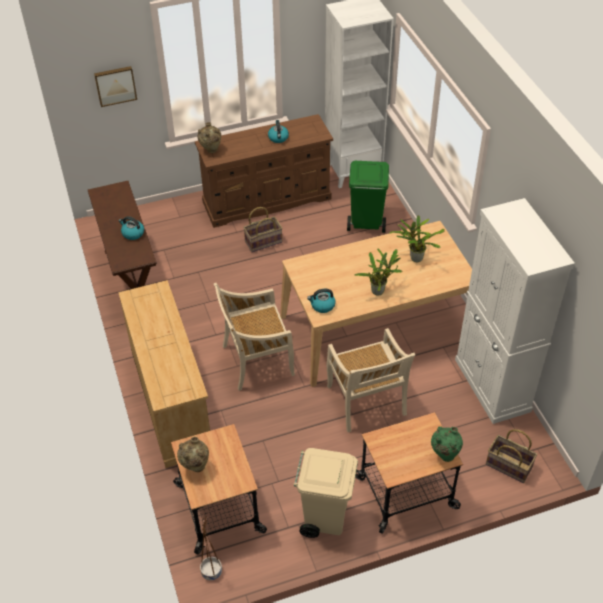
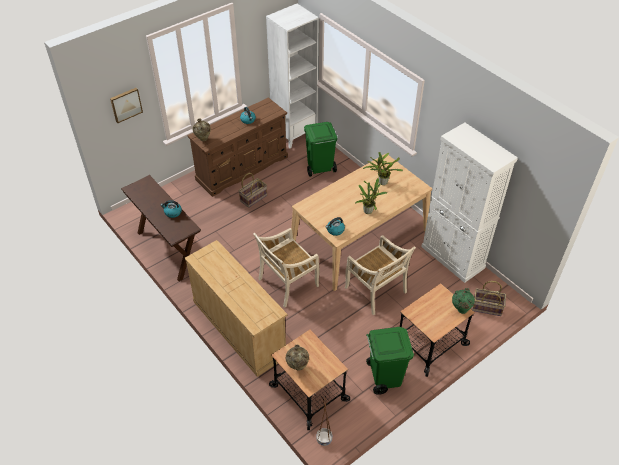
camera: 20 degrees left, 0 degrees up
(325, 517) = (384, 377): beige trash can -> green trash can

